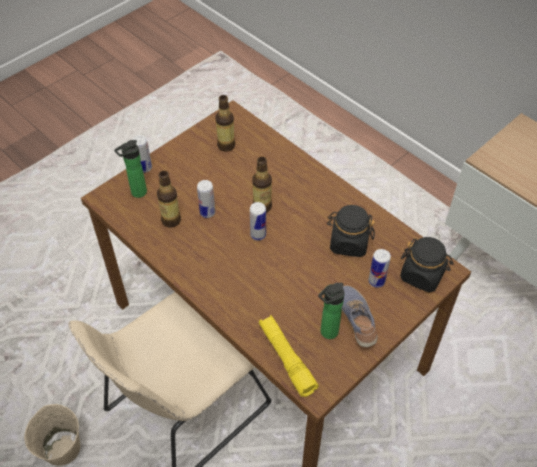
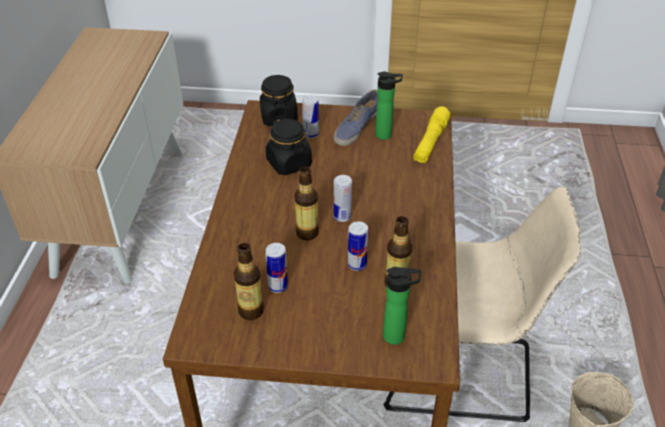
camera: 130 degrees left, 10 degrees down
(144, 168) = (357, 358): can -> can (278, 286)

